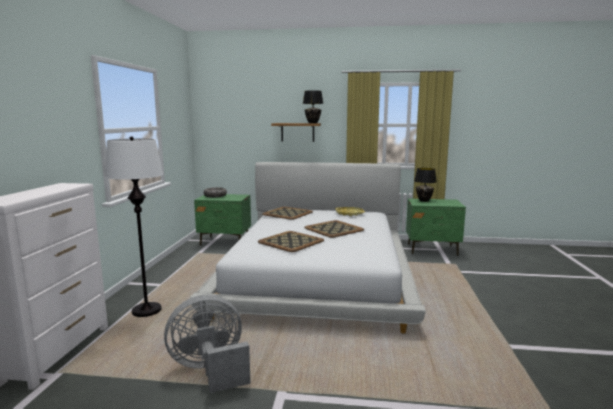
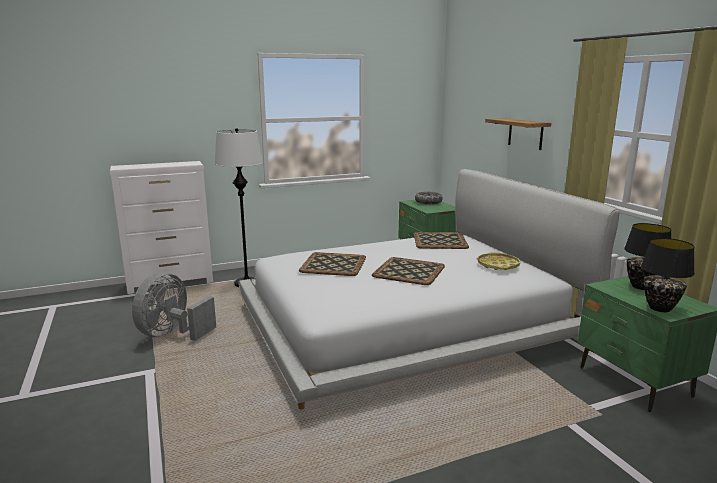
camera: 60 degrees right, 5 degrees up
(210, 370) = (172, 334): grey fan -> grey fan turned 105 degrees counterclockwise
(313, 123) = (533, 122): black table lamp -> black table lamp (660, 308)

